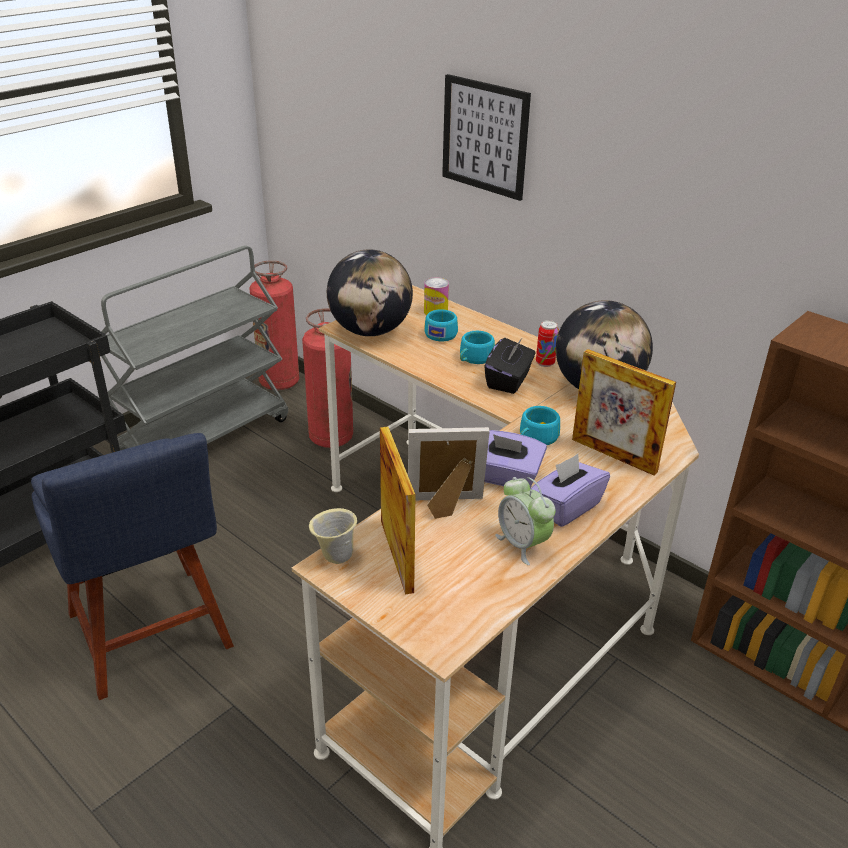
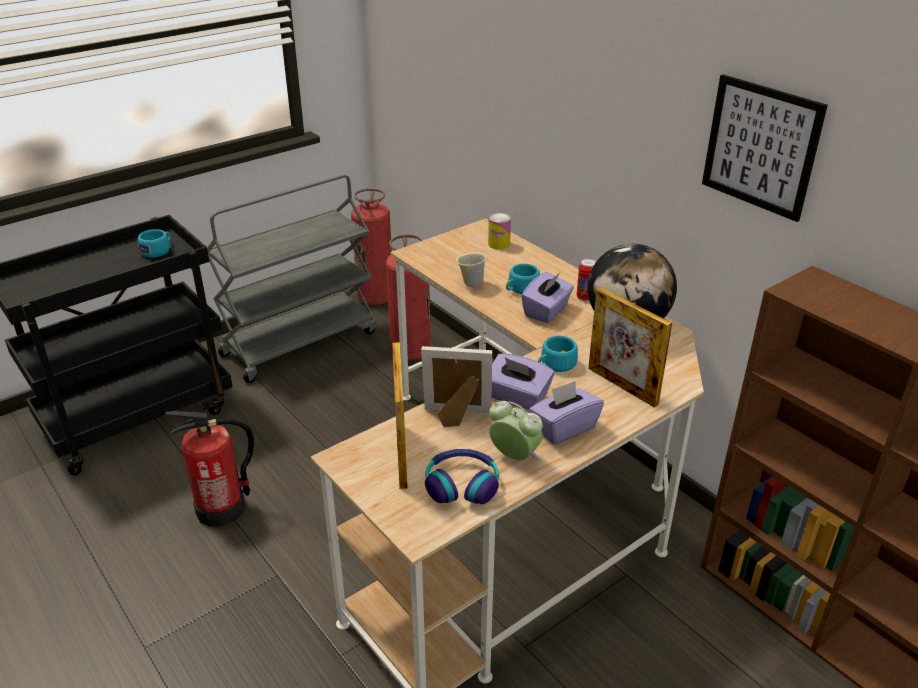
camera: 10 degrees right, 0 degrees up
(152, 636) = (222, 509): blue chair -> fire extinguisher
(334, 556) = (348, 451): beige mug -> beige mug (471, 284)
(370, 331) = (435, 258): globe -> none
(442, 333) = (499, 264): turquoise cup -> turquoise cup (158, 250)
(474, 582) = (462, 484): none -> headphones
(485, 137) = (546, 88): picture -> picture (761, 147)
(509, 380) = (547, 311): black tissue box -> purple tissue box
(522, 544) = (514, 456): alarm clock -> alarm clock turned 150 degrees clockwise

